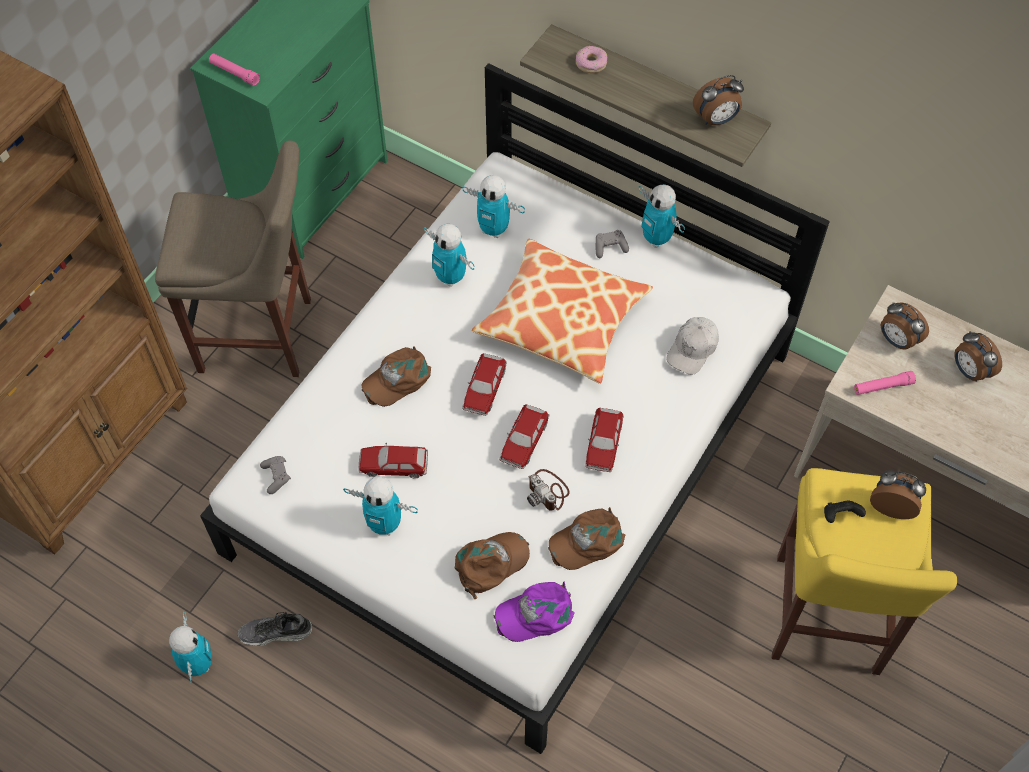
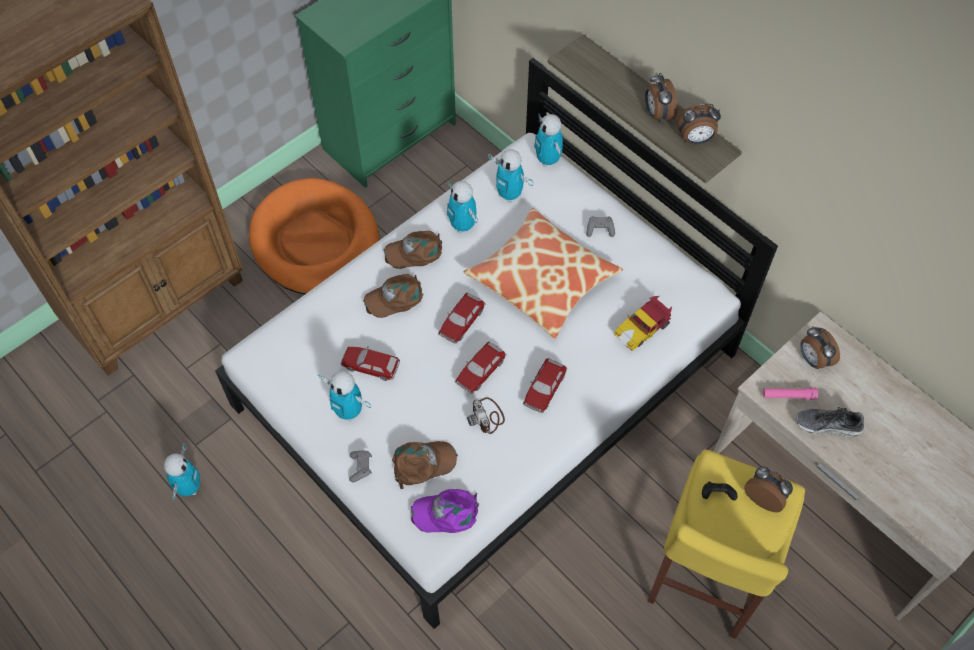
camera: 15 degrees right, 0 degrees up
(234, 73) = (327, 26): pink flashlight -> none
(262, 336) = (316, 242): beige stool -> orange dog bed
(276, 477) = (276, 353): grey game controller -> grey game controller (361, 468)
(276, 633) = (255, 478): shoe -> shoe (827, 425)
(587, 541) = (506, 464): brown cap -> brown cap (415, 252)
(591, 63) = (605, 72): donut -> none
(656, 238) = (641, 231): toy robot -> toy robot (548, 160)
(693, 349) = (642, 328): white cap -> toy car
(969, 371) = (868, 400): alarm clock -> alarm clock (657, 114)

